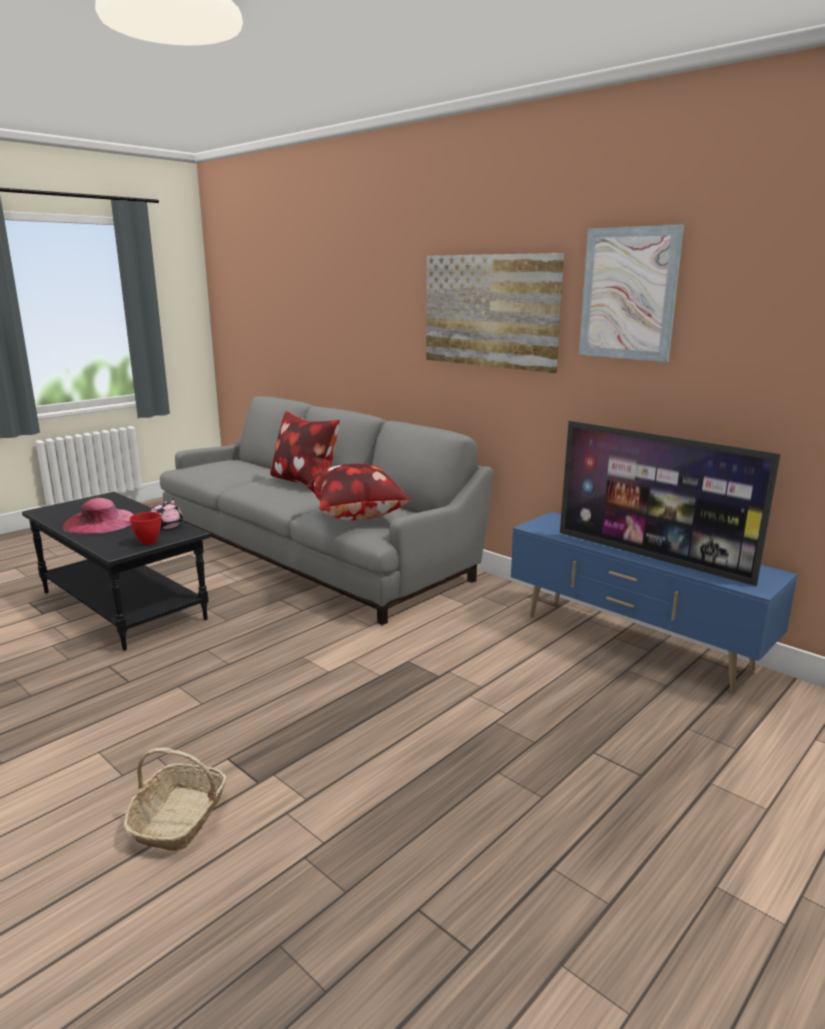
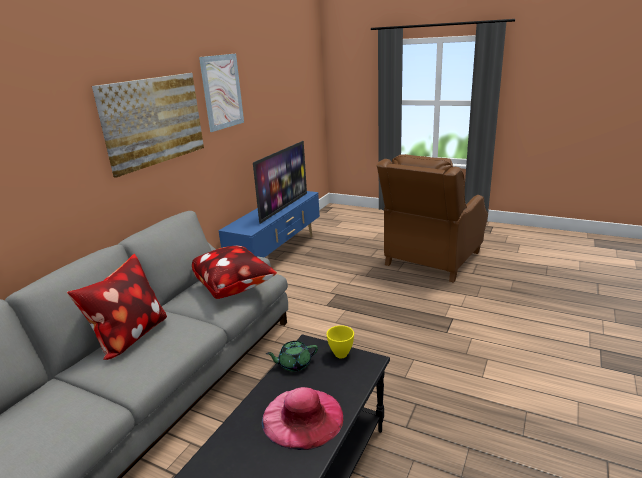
camera: 105 degrees left, 5 degrees up
(148, 542) = (341, 355): red bowl -> yellow bowl
(167, 525) = (294, 364): pink teapot -> green teapot
(179, 818) = (491, 329): basket -> none
(537, 854) = (431, 260): none -> brown armchair

